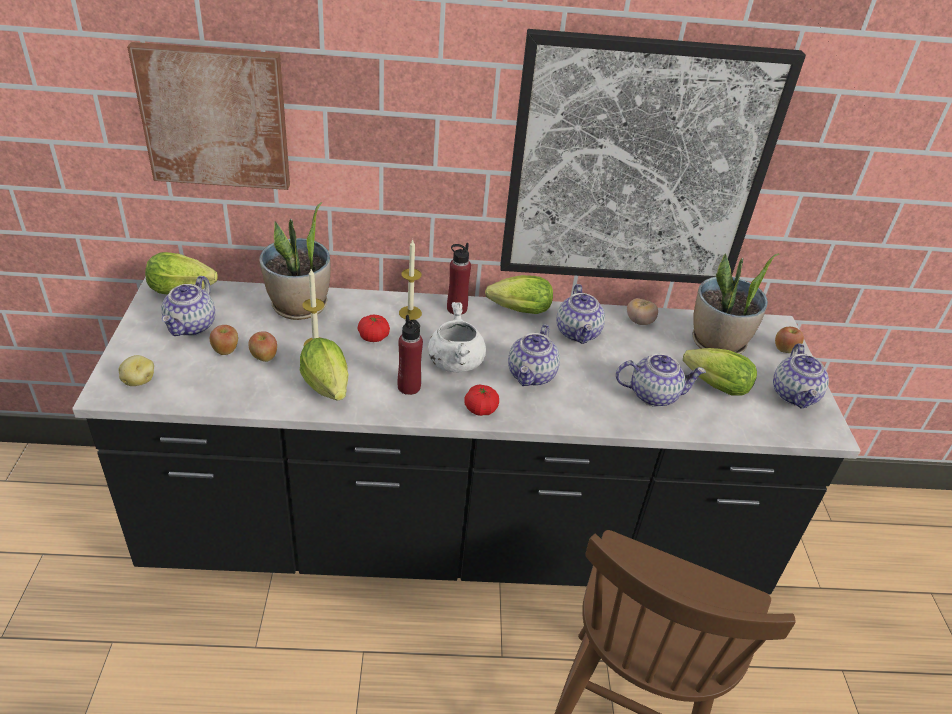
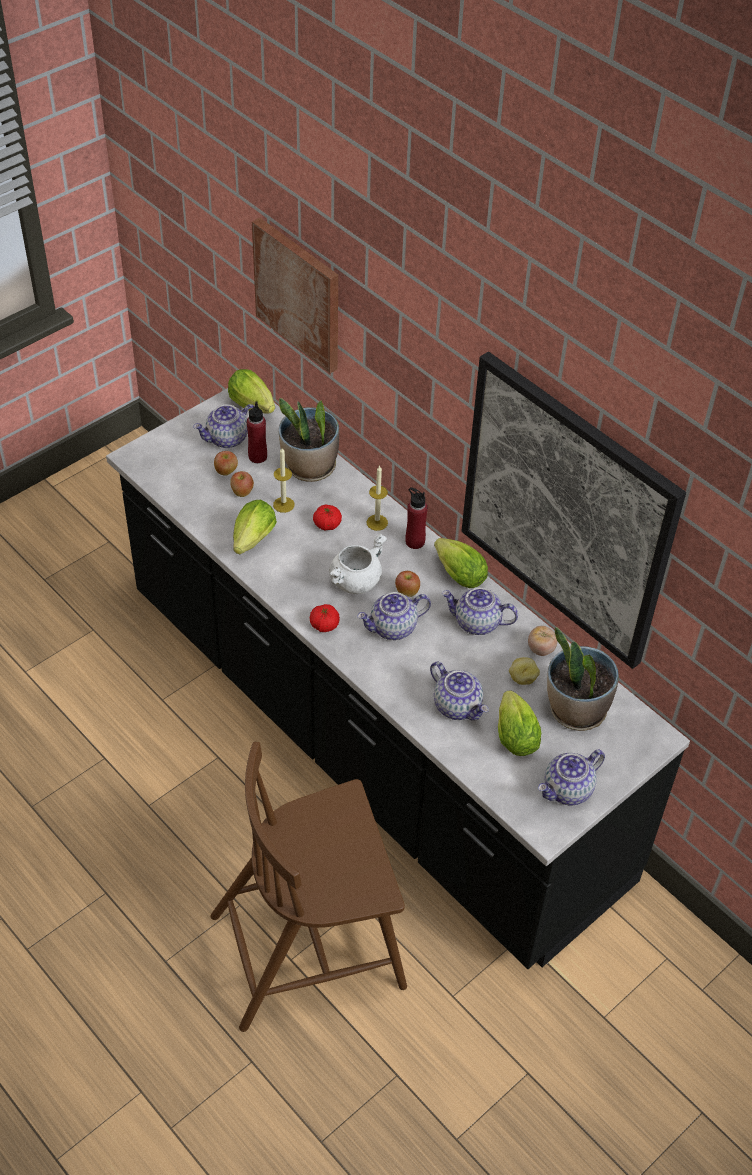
camera: 50 degrees right, 10 degrees up
(138, 381) = (156, 460): potato -> potato (522, 678)
(409, 387) = (301, 576): red bottle -> red bottle (257, 457)
(578, 333) = (476, 623): teapot -> teapot turned 60 degrees clockwise
(784, 350) = (626, 757): apple -> apple (407, 592)

